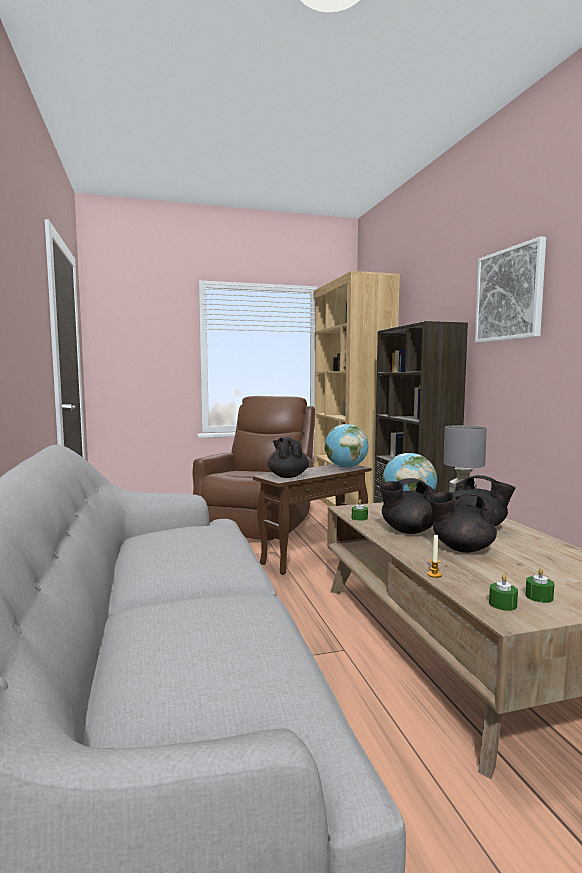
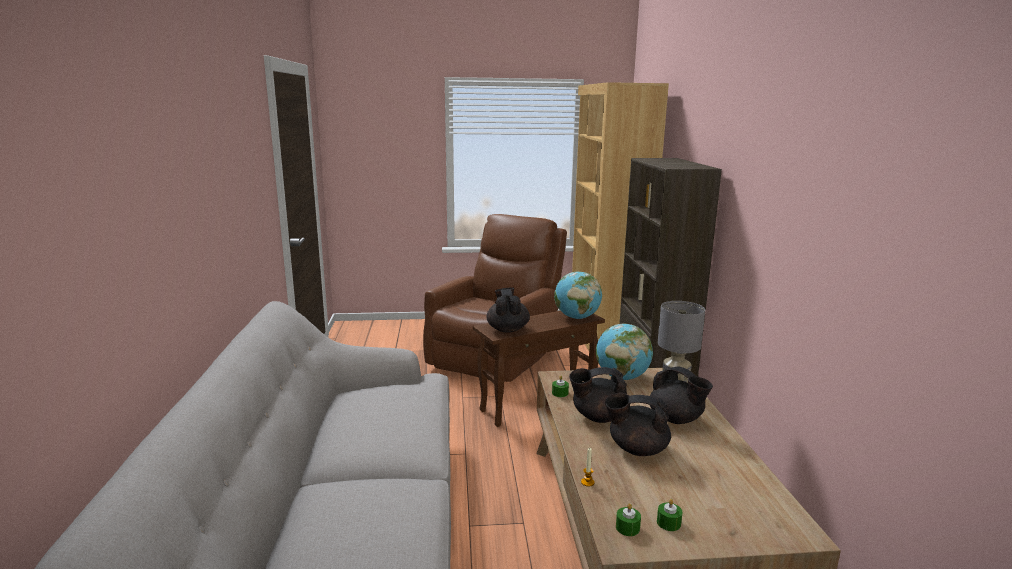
camera: 10 degrees right, 10 degrees up
(509, 294) = (759, 152): picture -> none

